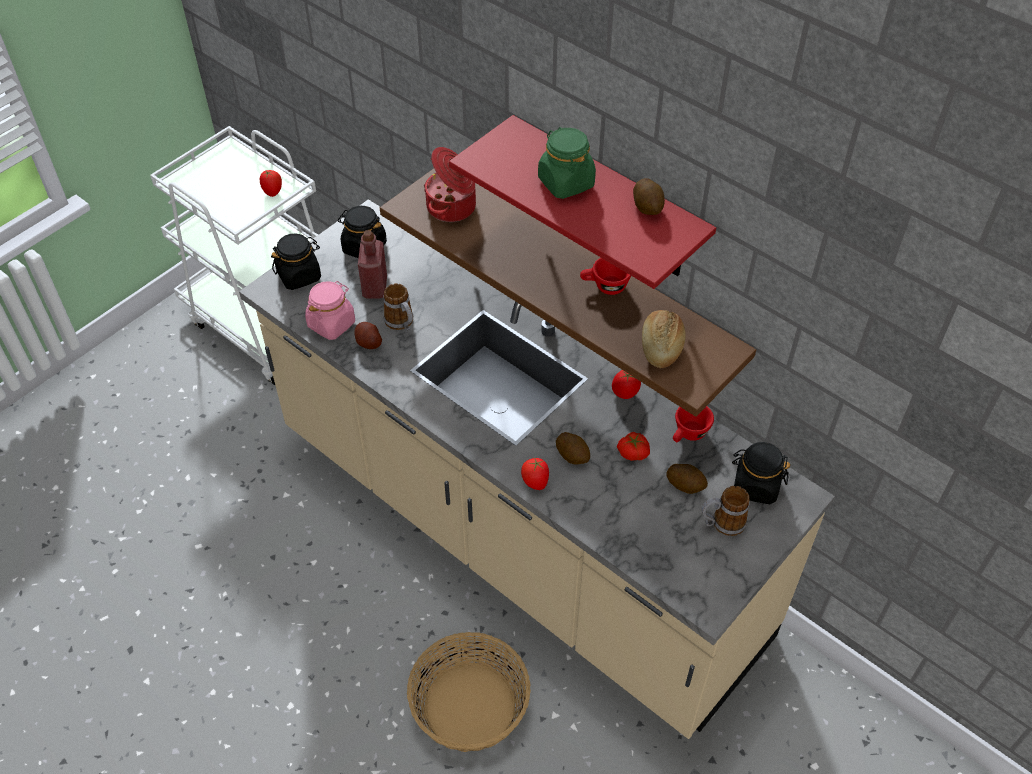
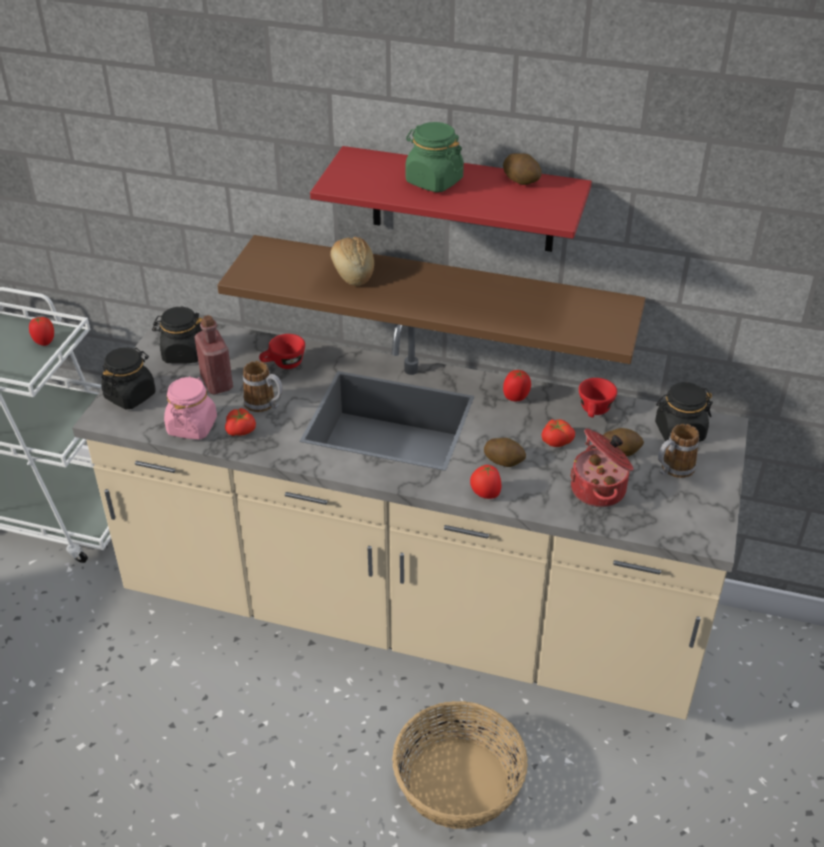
camera: 25 degrees left, 10 degrees down
(368, 342) = (241, 430): potato -> tomato
(452, 207) = (291, 266): cooking pot -> cooking pot (600, 489)
(605, 286) = (480, 288): red cup -> red cup (283, 364)
(661, 346) = (564, 317): bread -> bread (352, 271)

